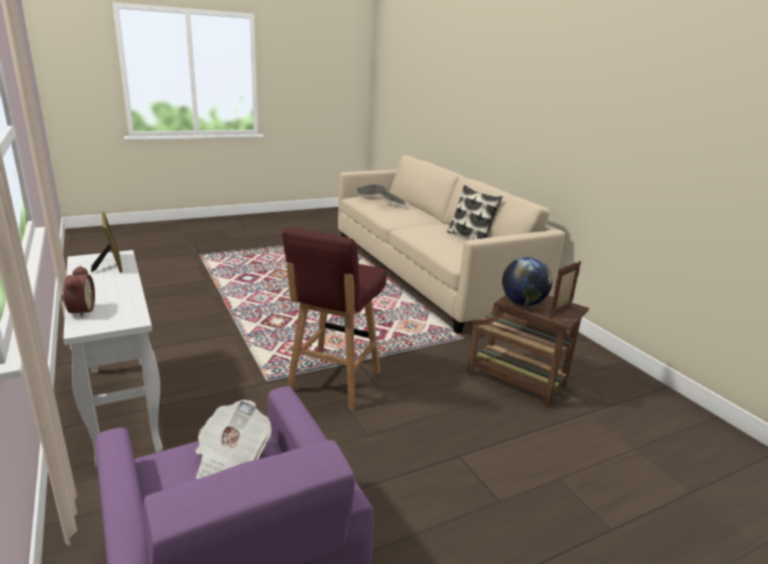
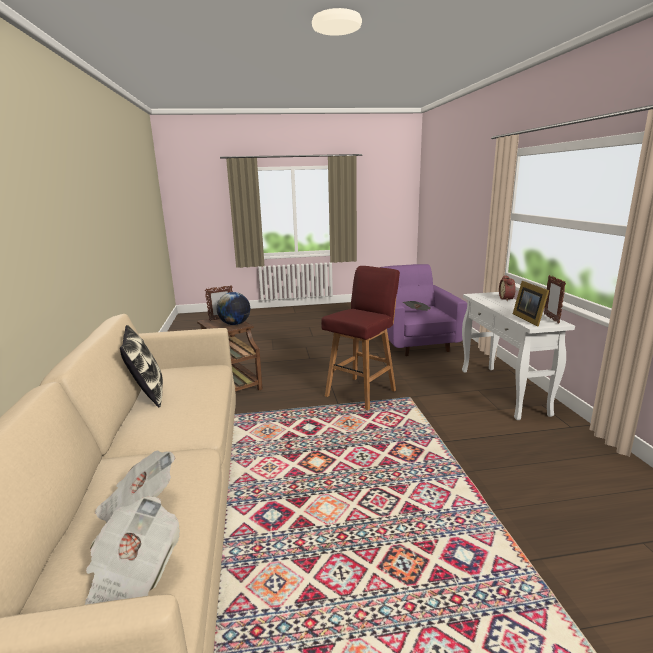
camera: 160 degrees left, 5 degrees down
(79, 265) = (551, 318): none -> picture frame

